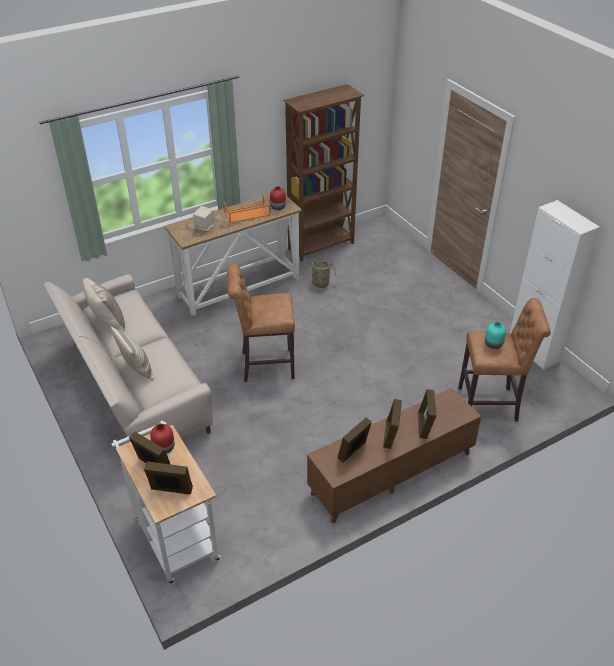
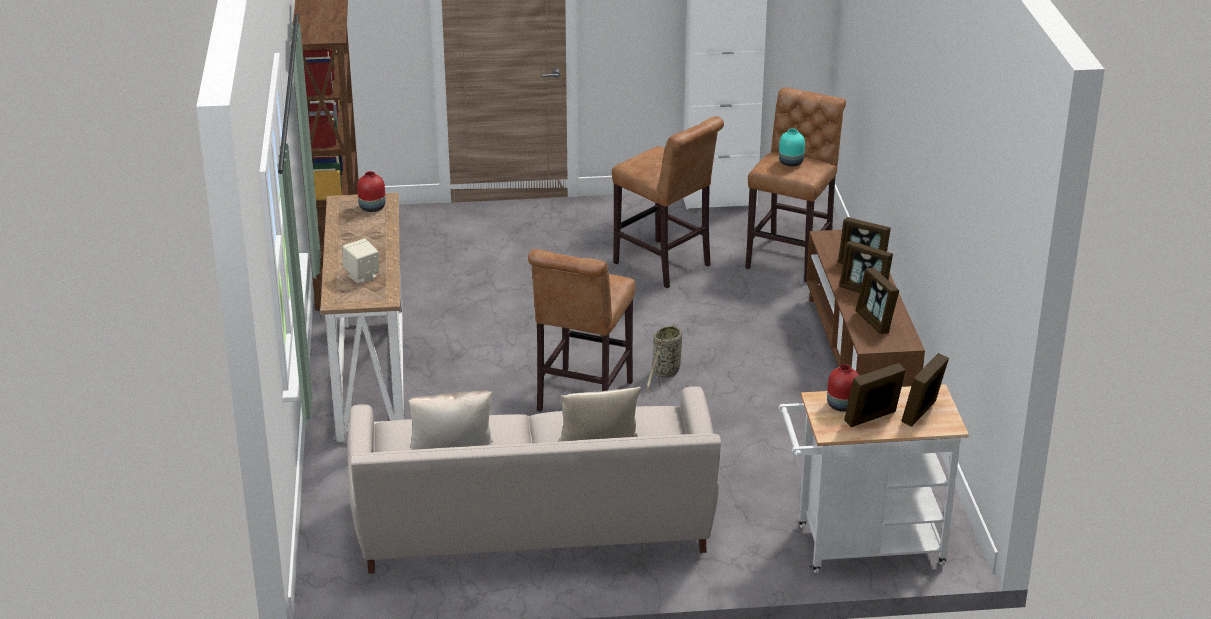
camera: 65 degrees left, 10 degrees down
(246, 214) = (363, 236): orange tray -> none
(319, 285) = (437, 308): basket -> basket (665, 373)
(431, 352) = (665, 266): none -> brown stool

